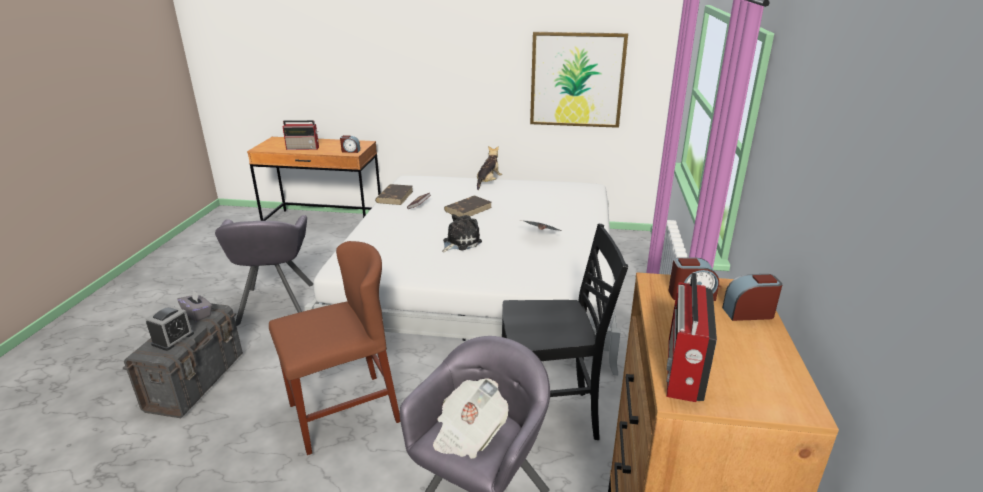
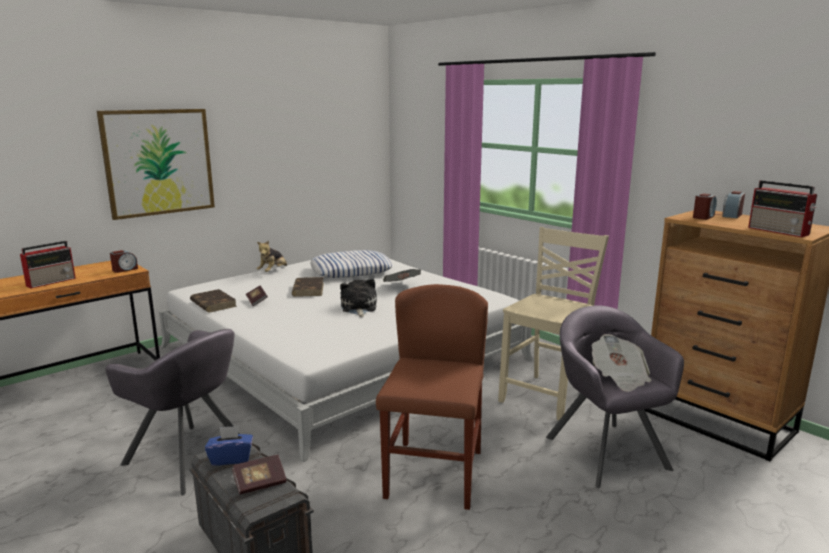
camera: 50 degrees left, 10 degrees down
(173, 339) = (260, 483): alarm clock -> book
(198, 314) = (231, 458): grey tissue box -> blue tissue box
(488, 182) = (273, 271): plush toy -> plush toy turned 135 degrees counterclockwise
(538, 203) = (351, 271): none -> pillow
(550, 417) = (547, 396): black chair -> beige chair
(577, 80) = (324, 159): picture -> picture (159, 162)

